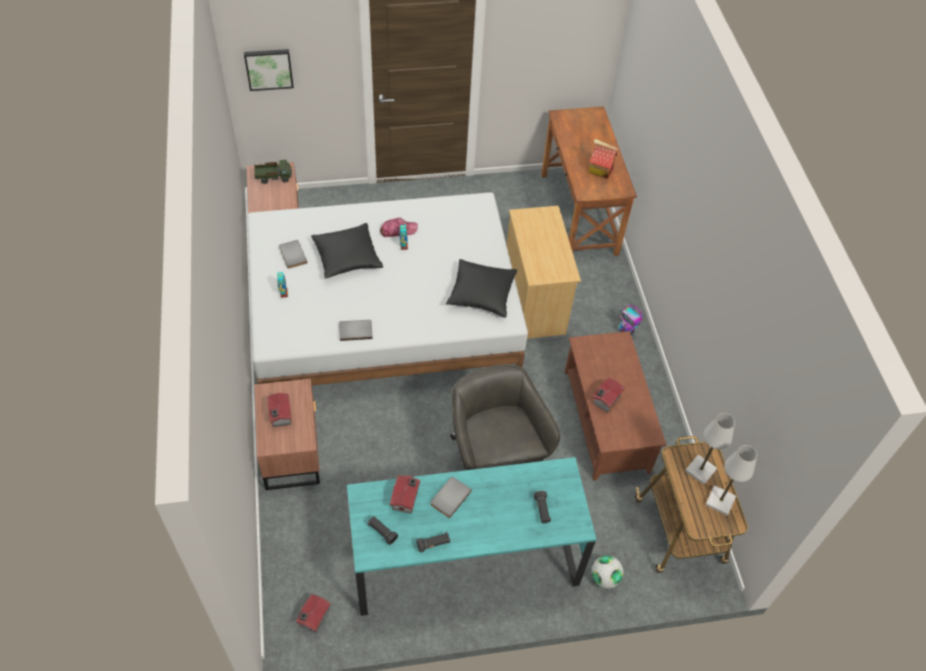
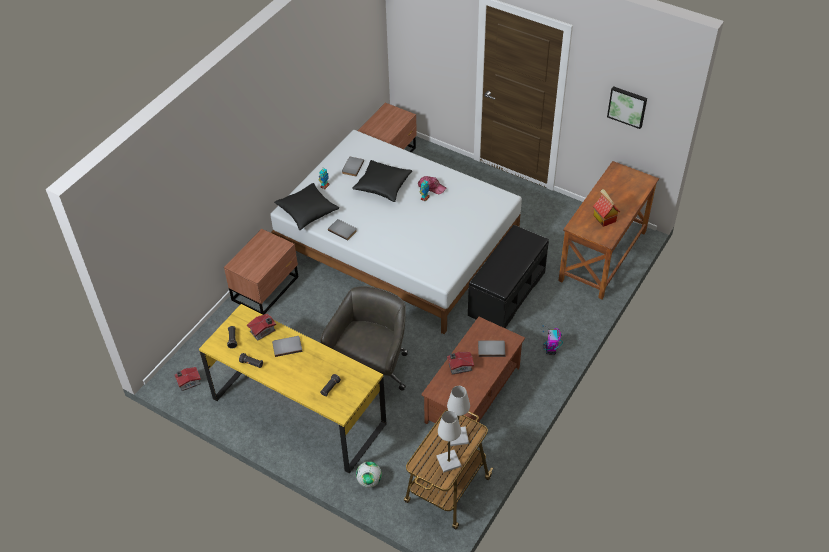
camera: 45 degrees right, 5 degrees down
(269, 68) = (415, 37): picture -> picture (627, 106)
(273, 177) = (393, 117): toy truck -> none
(280, 416) = (257, 253): toy house -> none
(464, 559) = (298, 411): turquoise desk -> yellow desk
(481, 294) = (442, 253): black pillow -> black pillow (307, 211)
(534, 301) = (506, 293): beige dresser -> black bench
(613, 362) = (491, 348): none -> grey book

